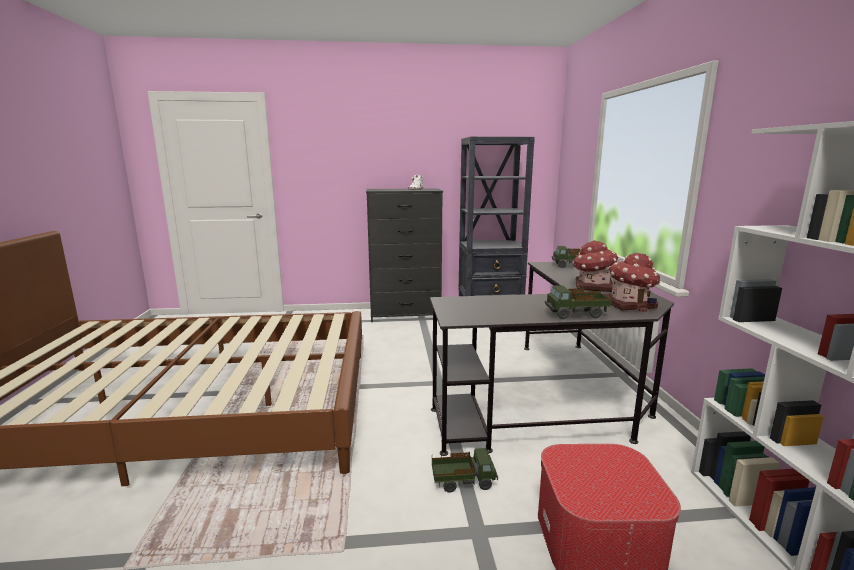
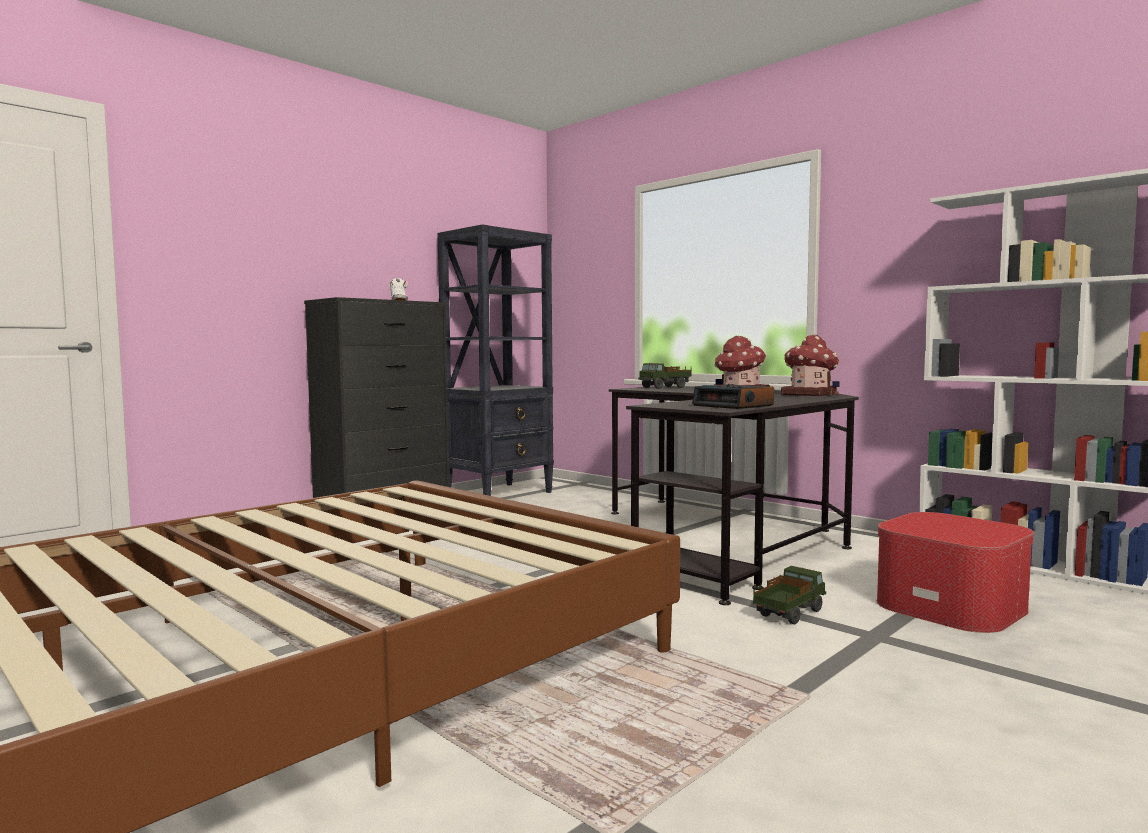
camera: 40 degrees left, 10 degrees down
(487, 314) = (734, 405): none -> alarm clock
(577, 315) = (801, 400): toy truck -> none

